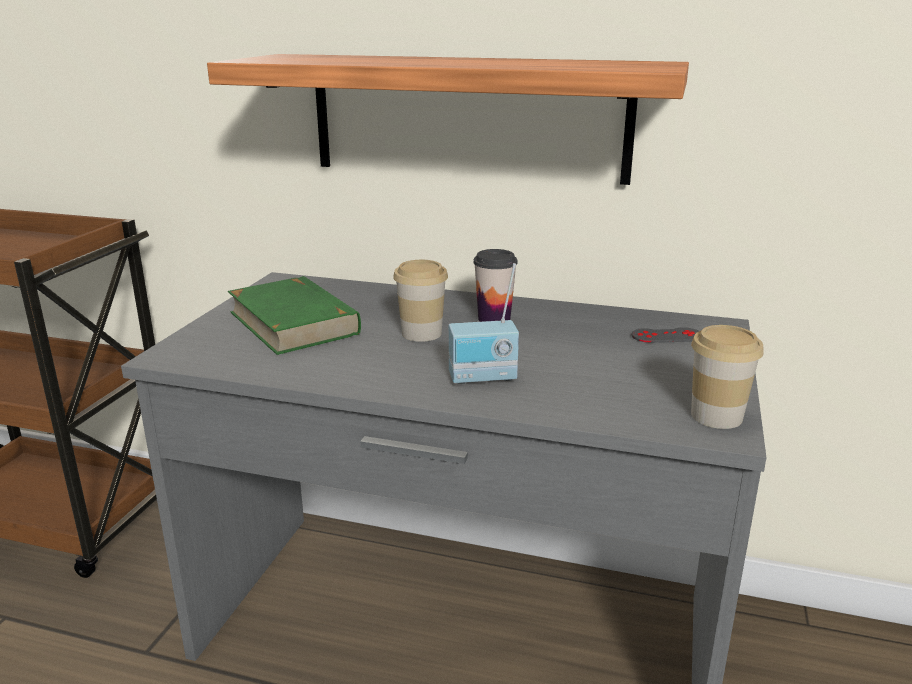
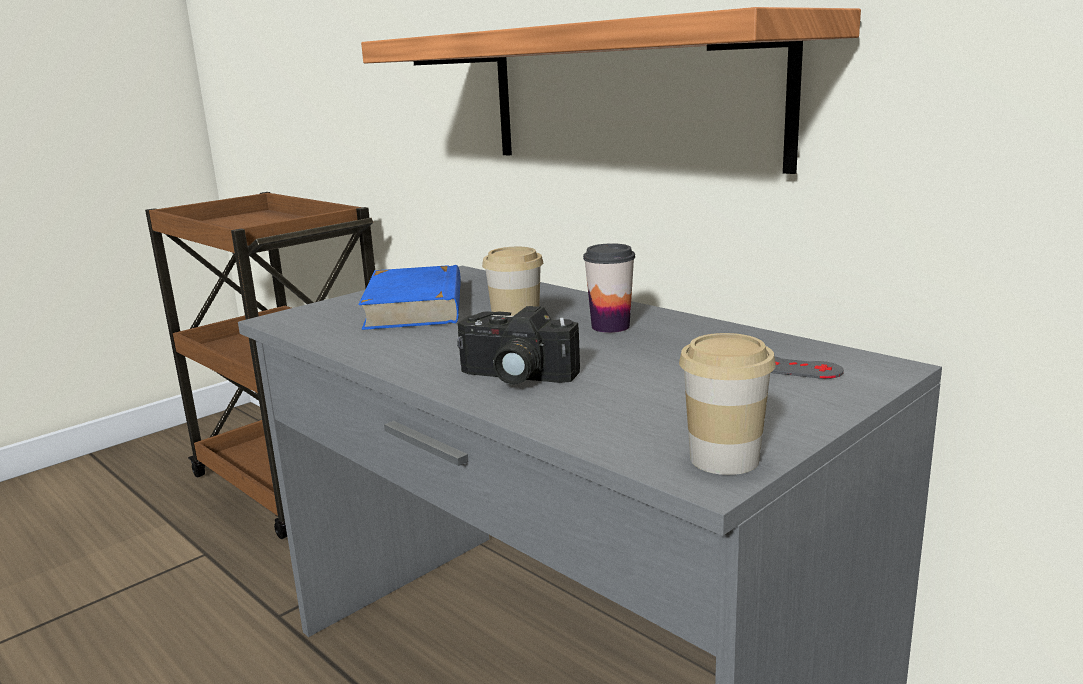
camera: 30 degrees right, 5 degrees down
(294, 322) = (416, 306): green book -> blue book
(483, 378) = (514, 377): radio -> camera

